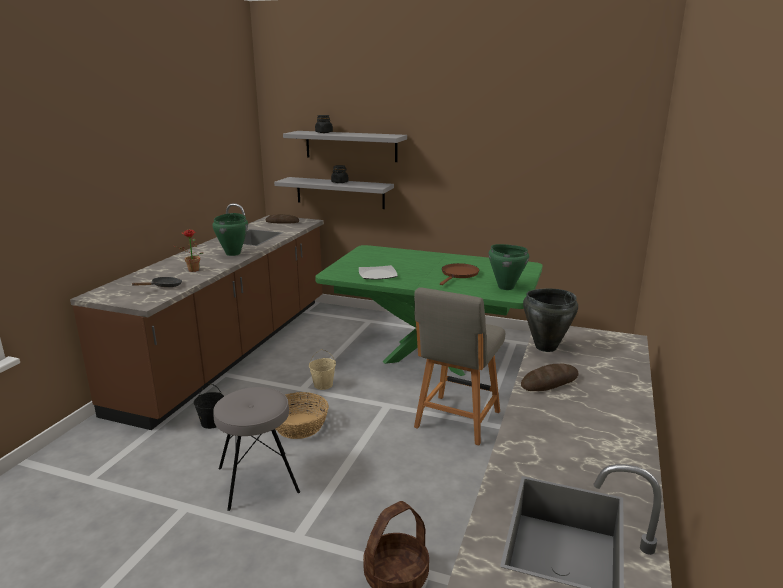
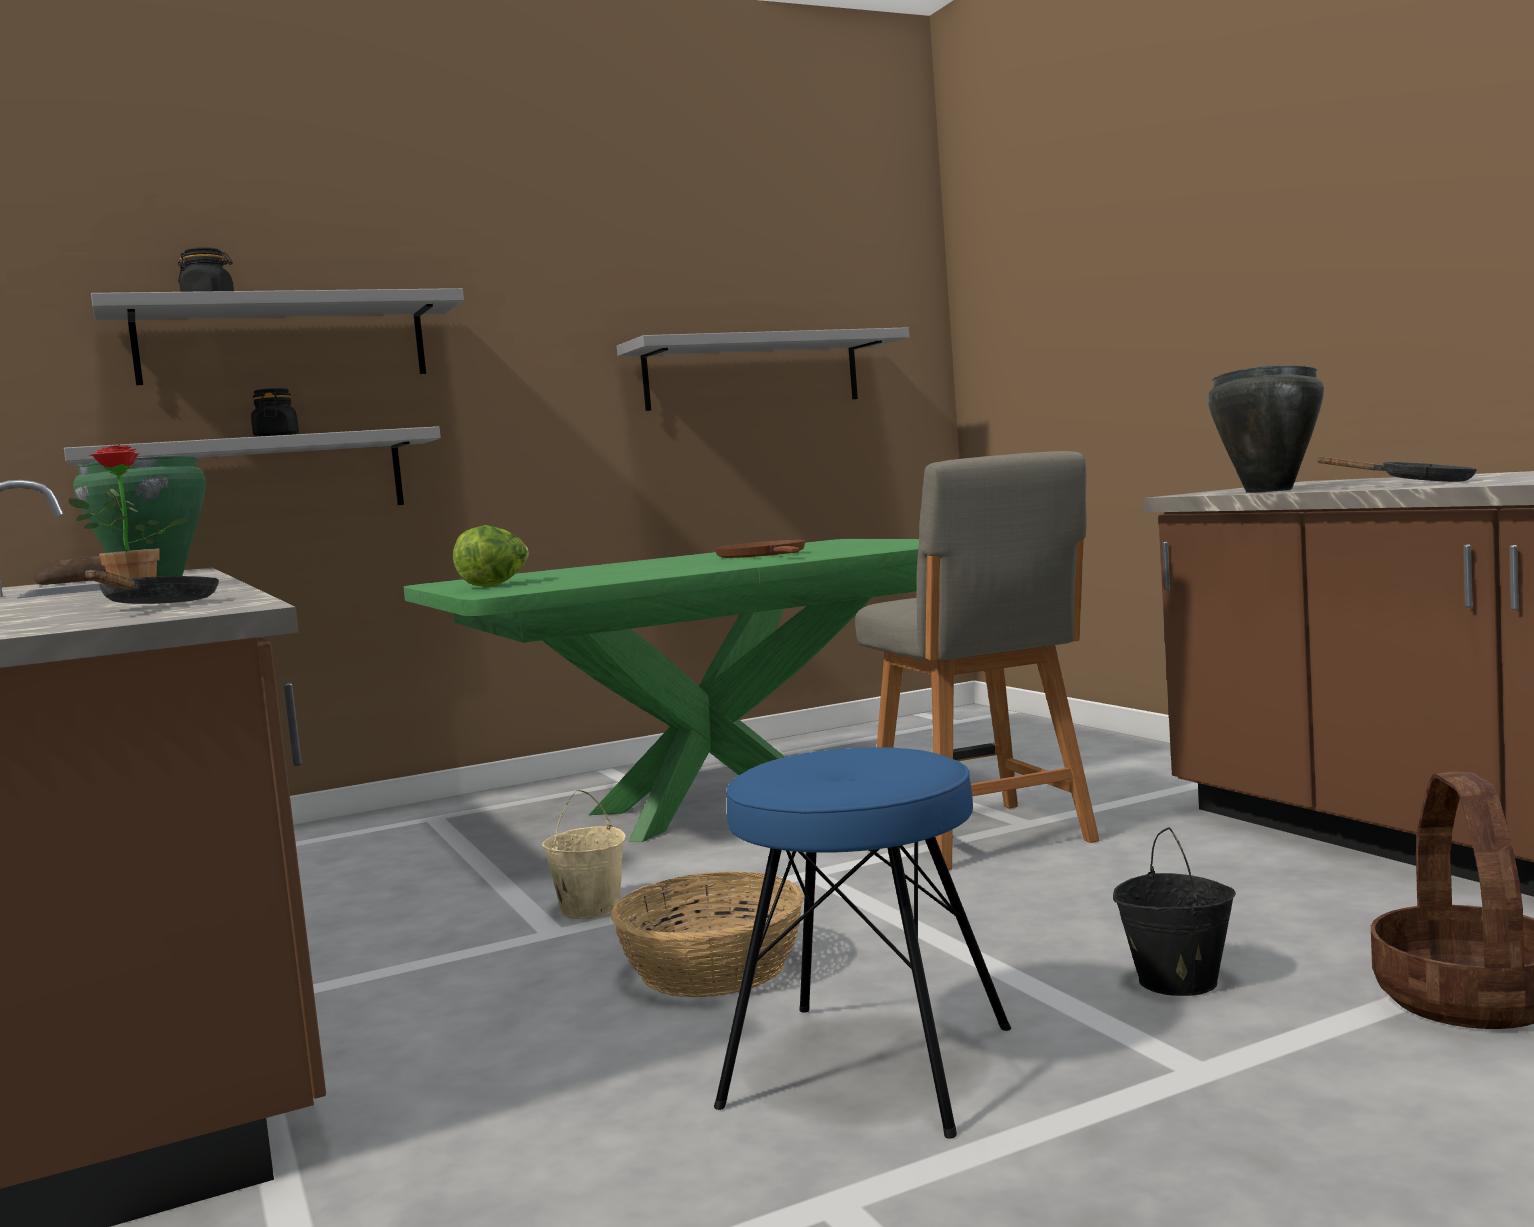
camera: 45 degrees left, 15 degrees down
(211, 422) = (454, 1072): black bucket -> black bucket (1176, 981)
(258, 480) = (869, 1067): grey stool -> blue stool
(356, 262) = (496, 585): none -> lettuce
(377, 274) = (607, 577): plate -> none
(505, 287) = (896, 544): green cooking pot -> none
(537, 175) = (752, 373): none -> grey shelf
(549, 382) = (1417, 484): bread -> black frying pan

